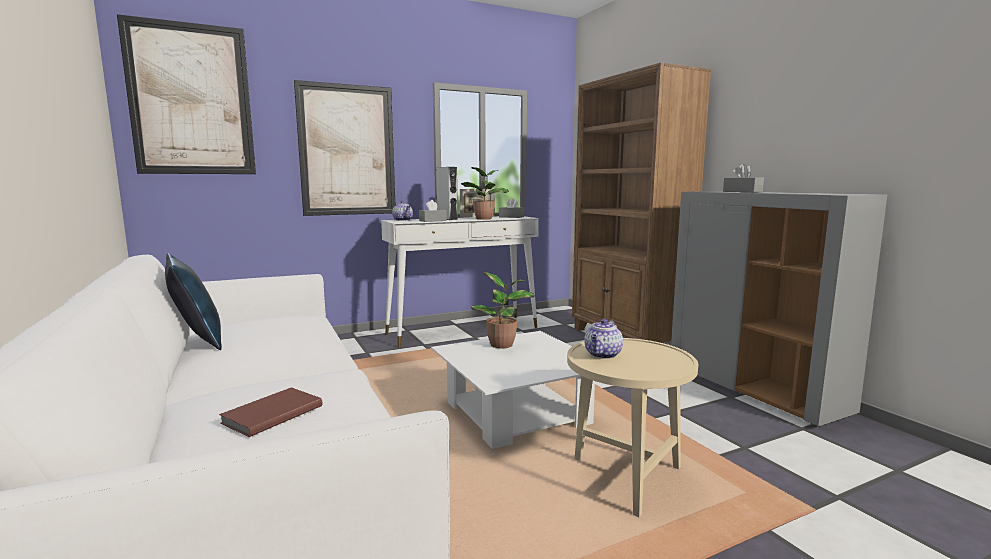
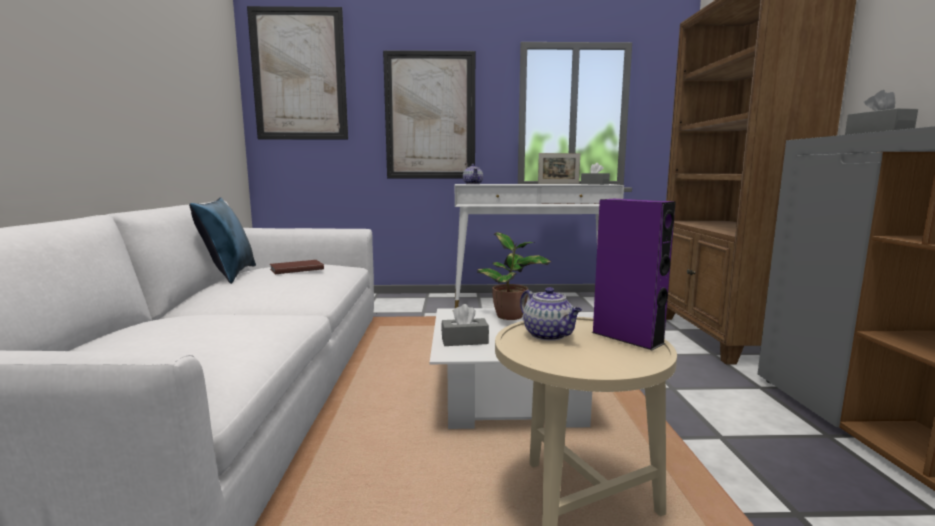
camera: 25 degrees right, 0 degrees up
(270, 414) = (160, 339): brown book -> brown book (295, 269)
(433, 221) = (499, 184): grey tissue box -> grey tissue box (464, 341)
(447, 219) = (520, 184): grey speaker -> none
(484, 218) = (559, 184): potted plant -> none
(603, 355) = (549, 335): teapot -> teapot turned 90 degrees counterclockwise
(653, 349) = (627, 338): none -> purple speaker

